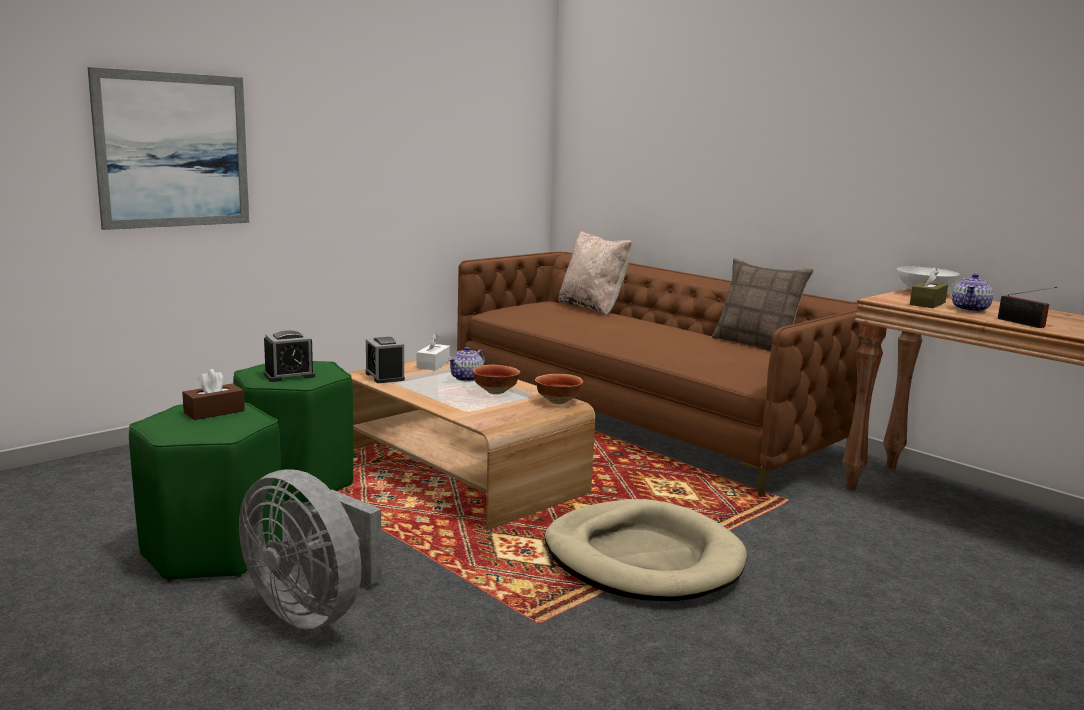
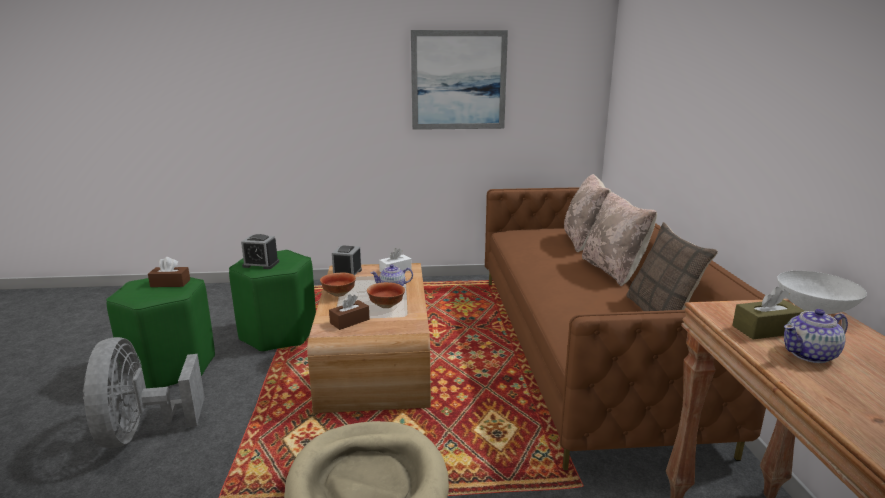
camera: 40 degrees right, 5 degrees up
(173, 150) = (274, 104): picture -> picture (458, 80)
(490, 410) = (349, 321): none -> brown tissue box
(557, 401) = (408, 327): bowl -> bowl (338, 294)
(665, 323) = (613, 271): none -> beige pillow
(1023, 323) = (831, 403): radio -> none

